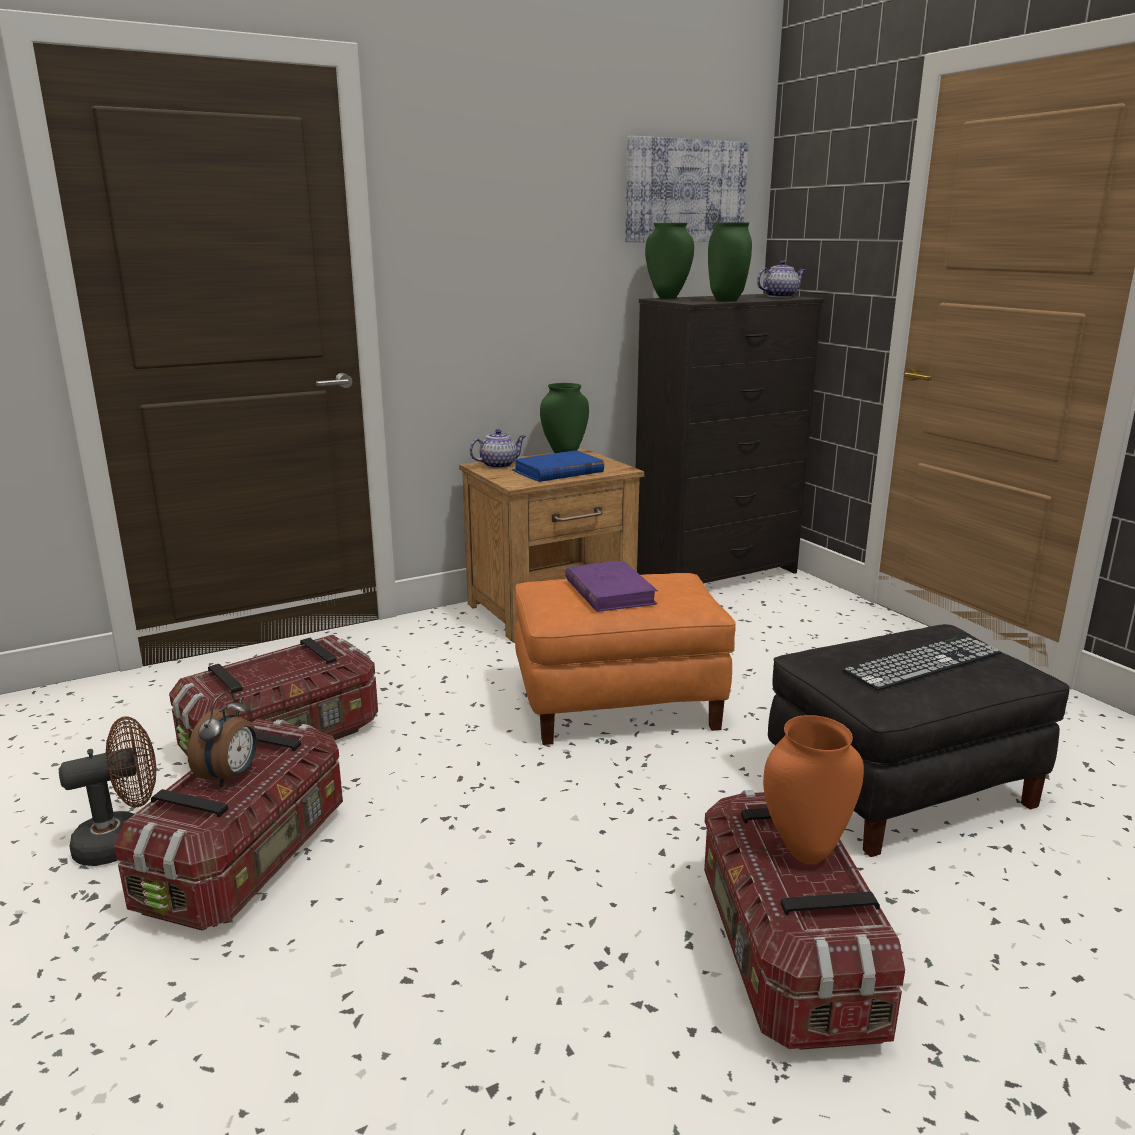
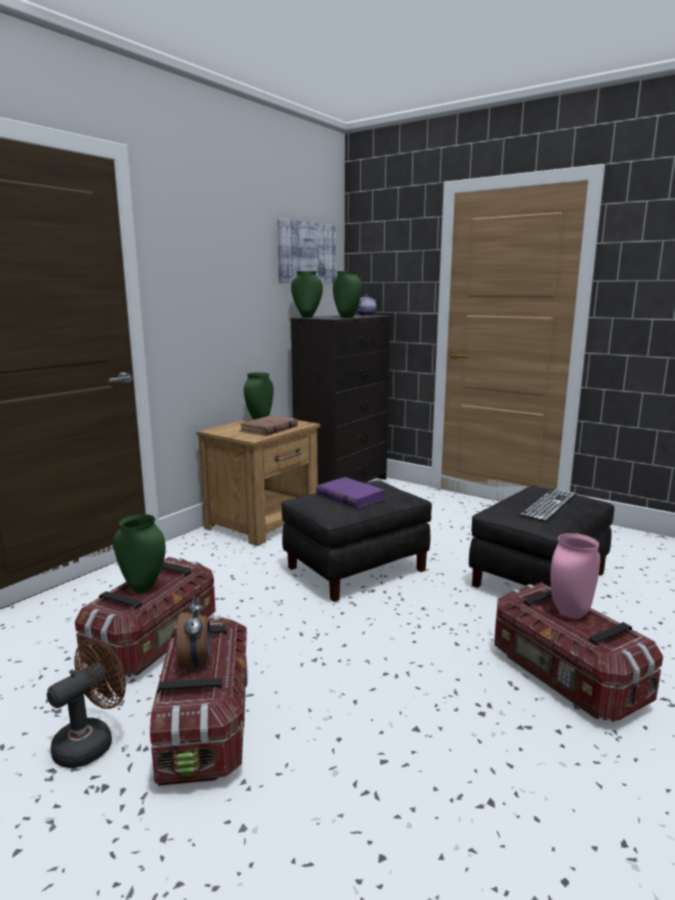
camera: 25 degrees left, 5 degrees down
(269, 669) = (144, 588): none -> green vase
(499, 465) = (225, 429): teapot -> none
(557, 471) = (268, 429): blue book -> brown book
(619, 704) = (356, 568): orange ottoman -> black ottoman
(805, 853) = (570, 614): orange vase -> pink vase

